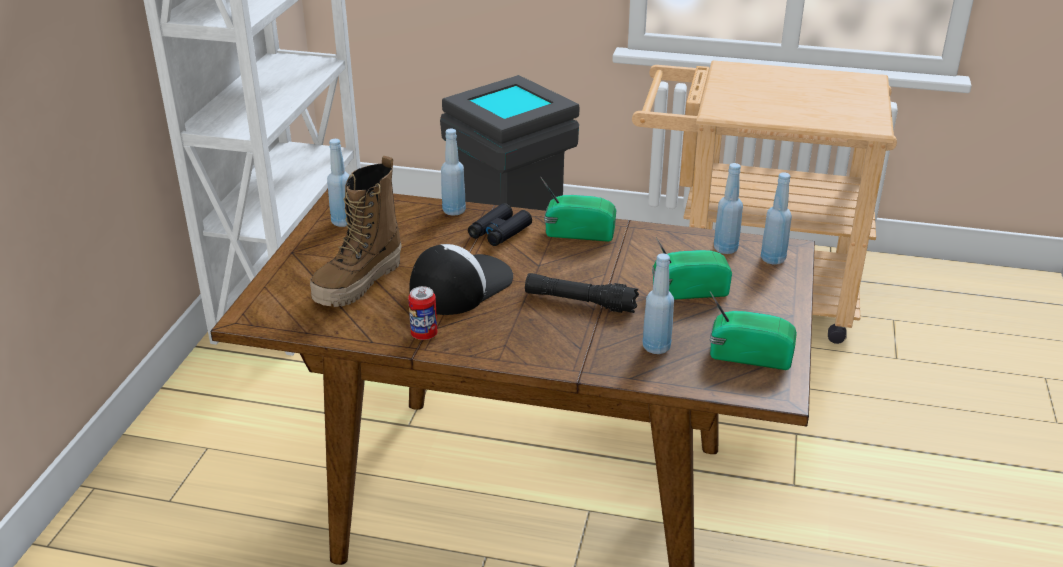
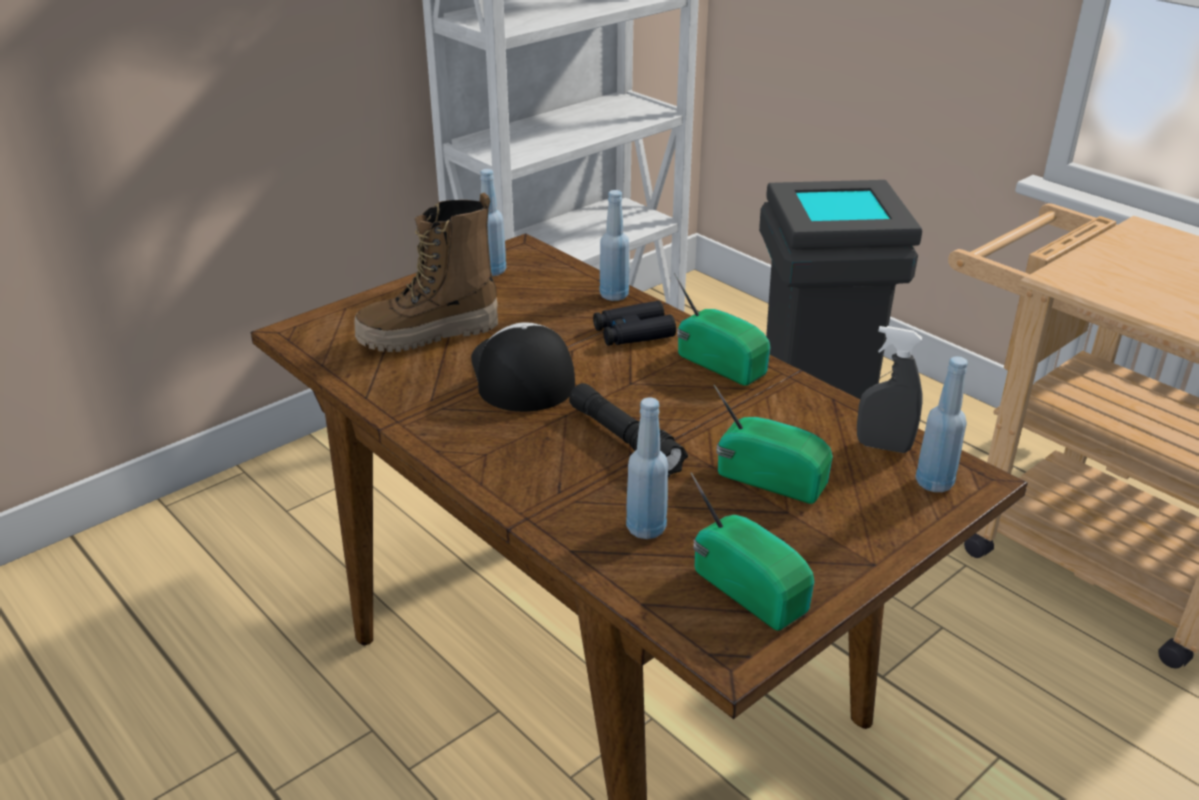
camera: 35 degrees right, 0 degrees up
(424, 334) = (421, 410): can -> none
(460, 285) = (520, 374): cap -> cap turned 90 degrees counterclockwise
(725, 249) = (883, 446): blue bottle -> grey spray bottle

